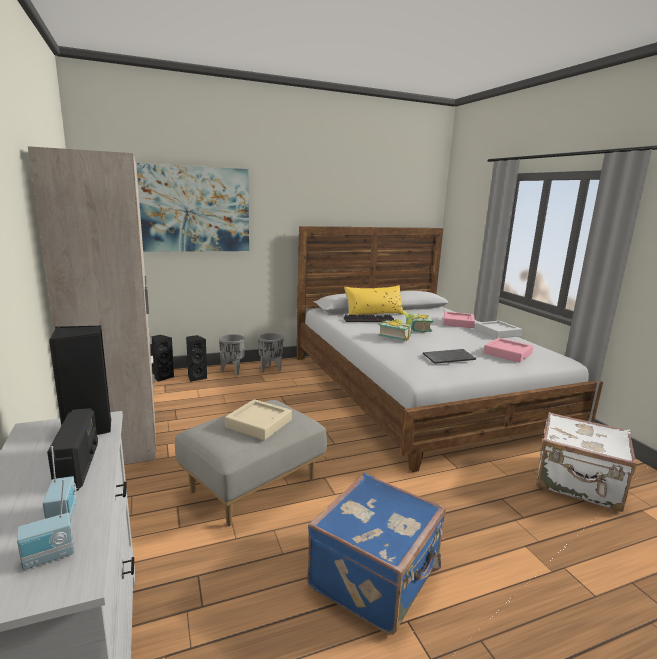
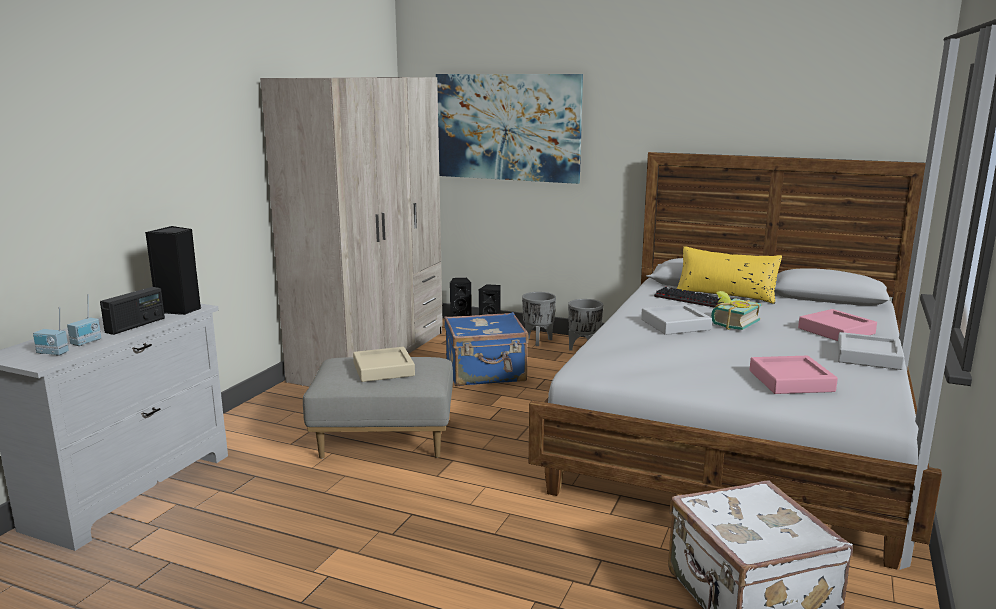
camera: 45 degrees right, 0 degrees up
(376, 577) = (358, 541): blue suitcase -> blue suitcase (486, 374)
(396, 336) = (675, 324): book -> grey tray
(449, 357) = (673, 360): keyboard -> none

